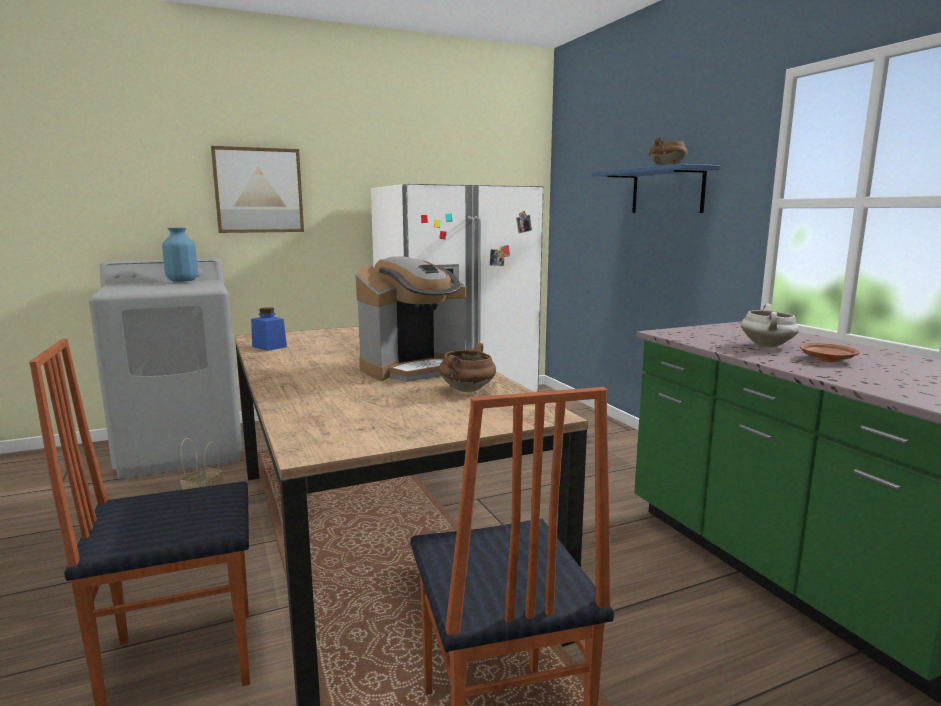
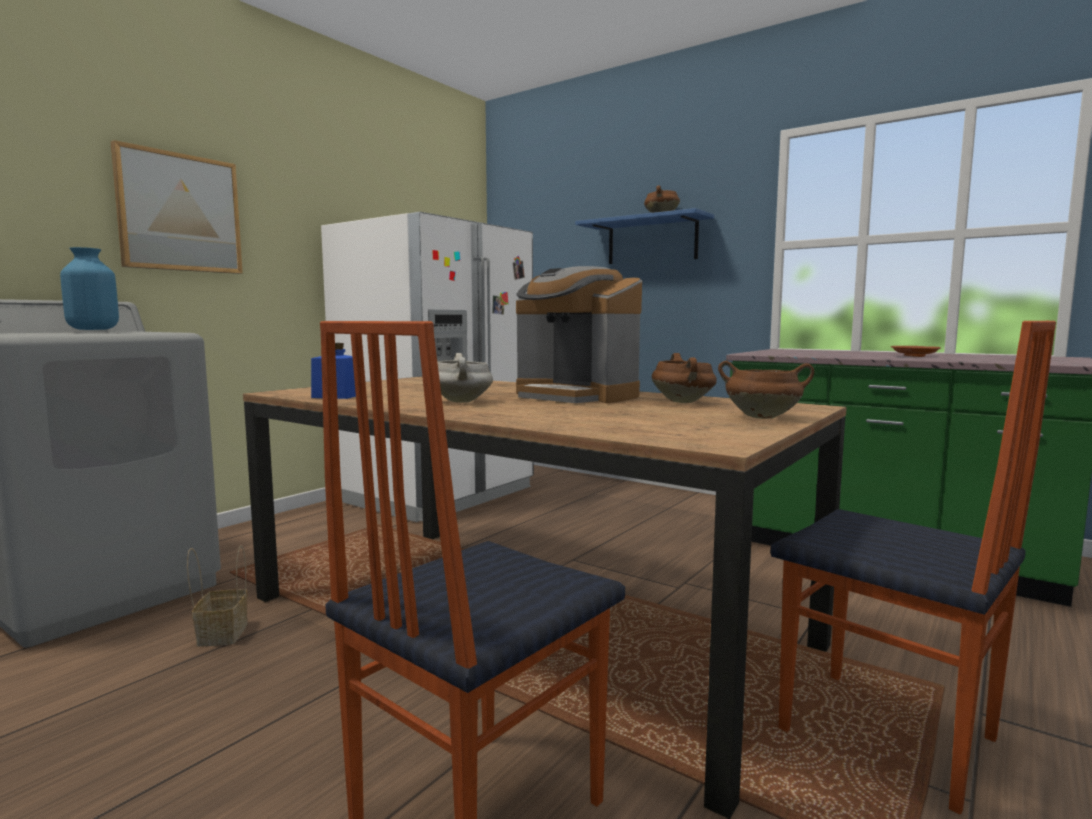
camera: 30 degrees left, 5 degrees down
(414, 369) = (576, 396): coffee machine -> coffee machine turned 105 degrees clockwise
(455, 423) = (763, 417): none -> brown cooking pot
(768, 346) = (850, 354): white cooking pot -> white cooking pot (462, 401)

